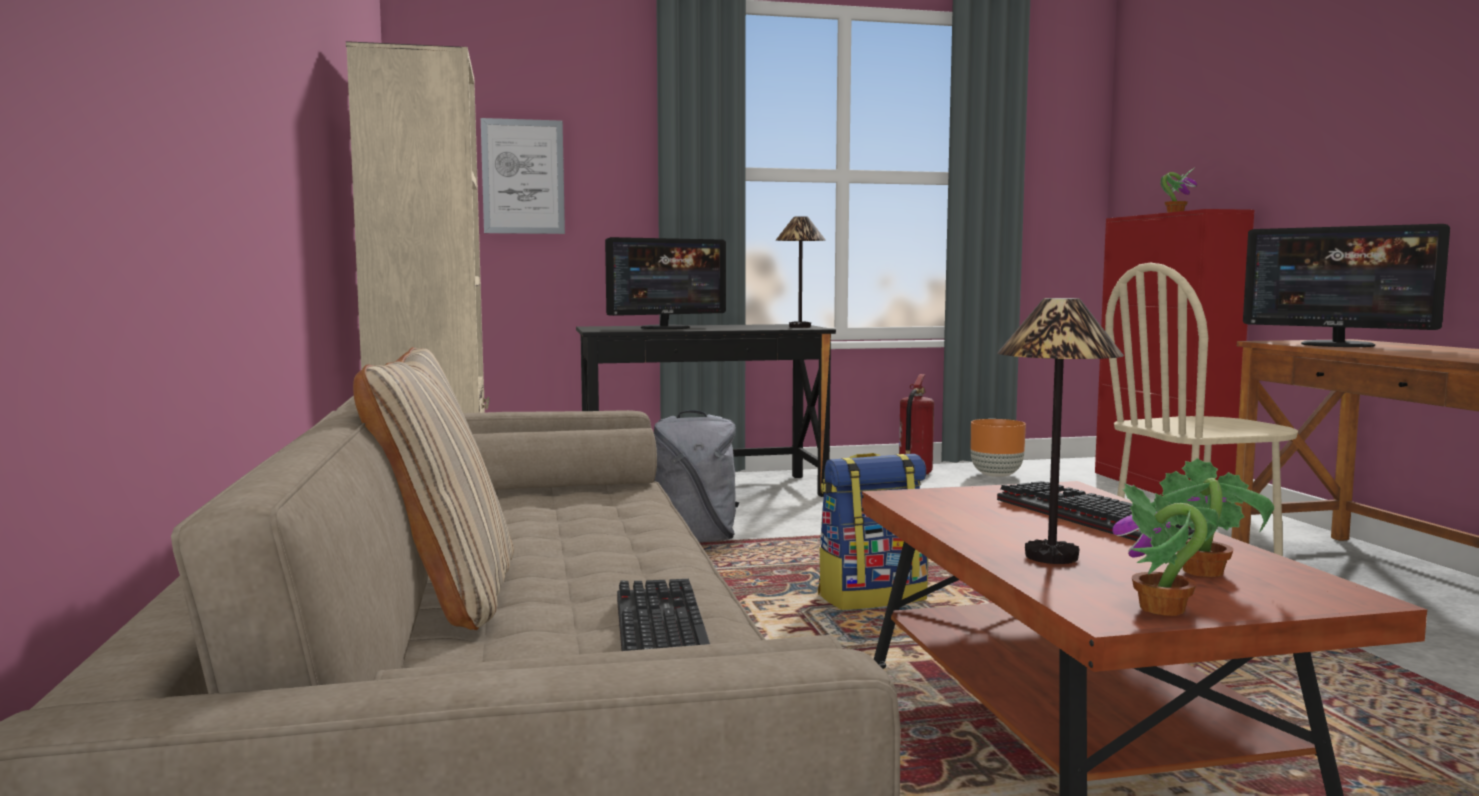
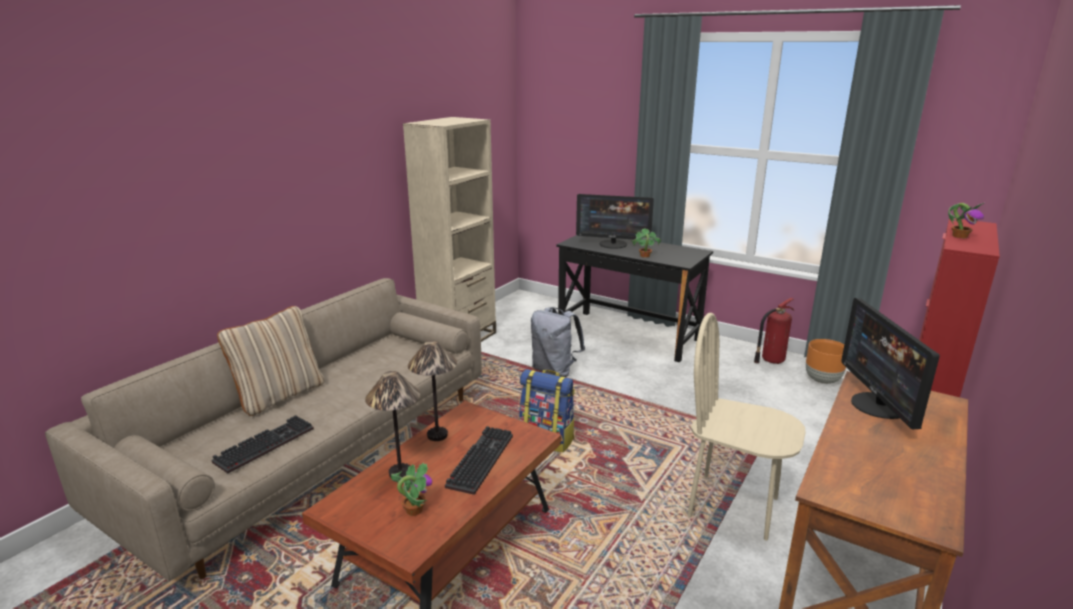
camera: 45 degrees right, 15 degrees up
(523, 177) = (575, 143): picture -> none
(799, 327) = (682, 259): table lamp -> table lamp (437, 435)
(1162, 609) = (347, 516): potted plant -> potted plant (644, 256)

